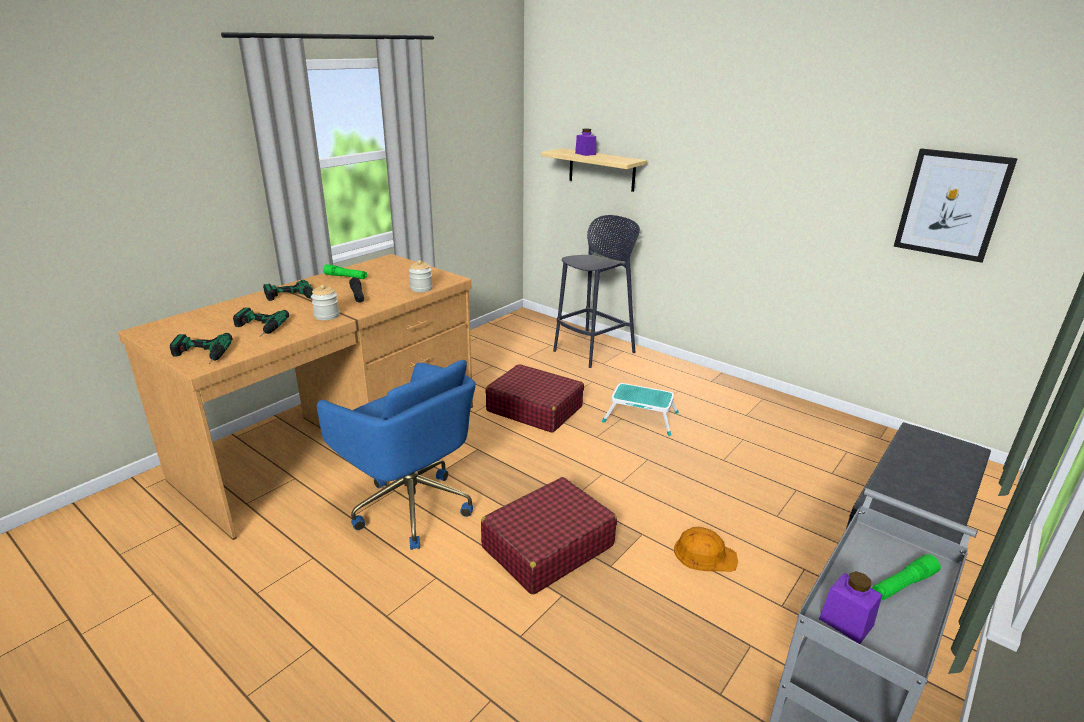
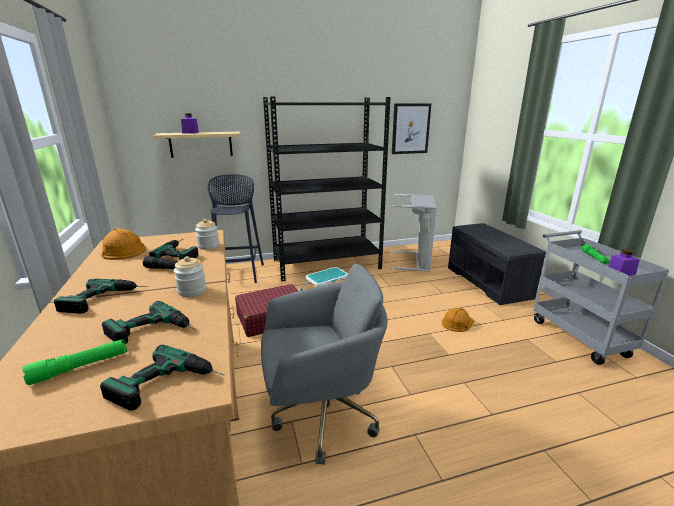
camera: 55 degrees left, 5 degrees down
(346, 277) = (112, 266): green flashlight -> green flashlight (81, 367)
(377, 268) = (122, 250): none -> orange hard hat
(395, 286) = (182, 253): none -> power drill
(409, 506) = (321, 420): blue office chair -> grey office chair
(547, 547) = (417, 370): red suitcase -> none
(705, 390) = (326, 264): none -> black bookcase
(843, 457) = (415, 261): none -> grey laundry basket

